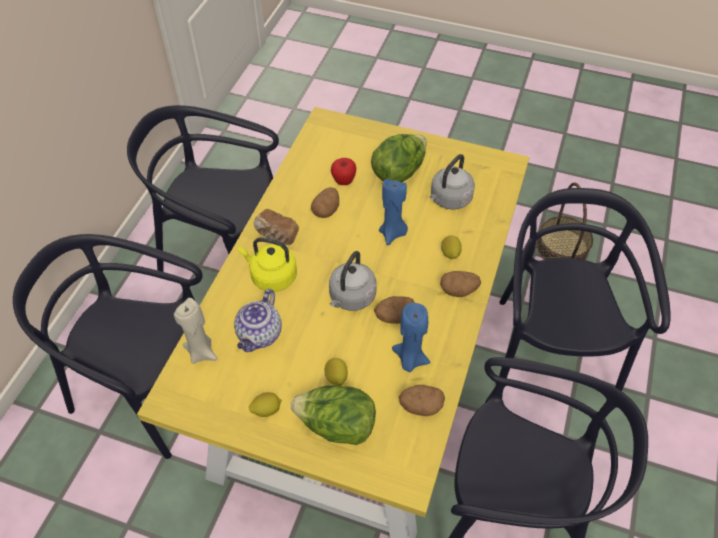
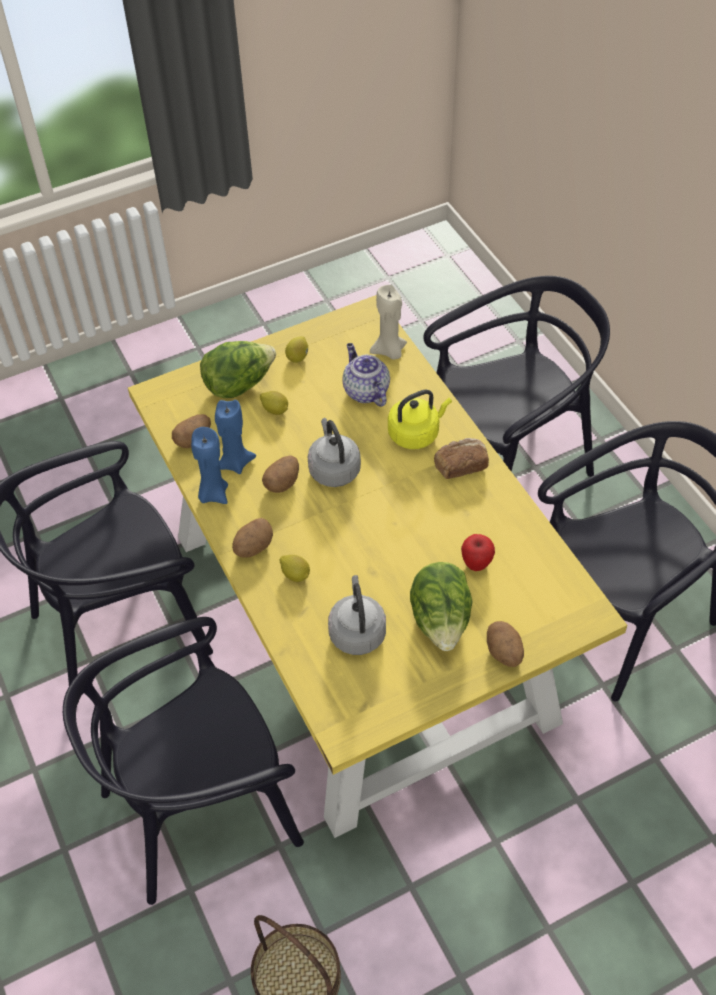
camera: 135 degrees right, 0 degrees up
(326, 210) = (452, 522): potato -> potato (504, 653)
(393, 233) = (367, 550): blue candle -> blue candle (213, 493)
(550, 351) = (201, 809): black chair -> black chair turned 105 degrees clockwise

